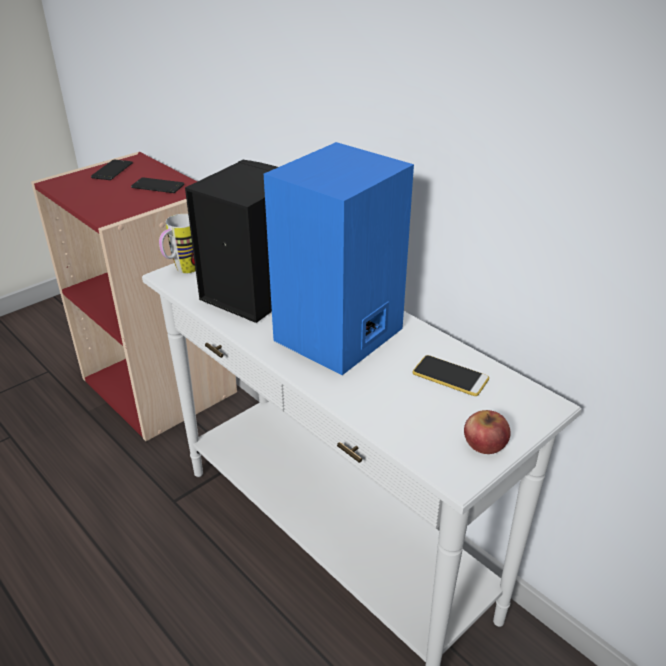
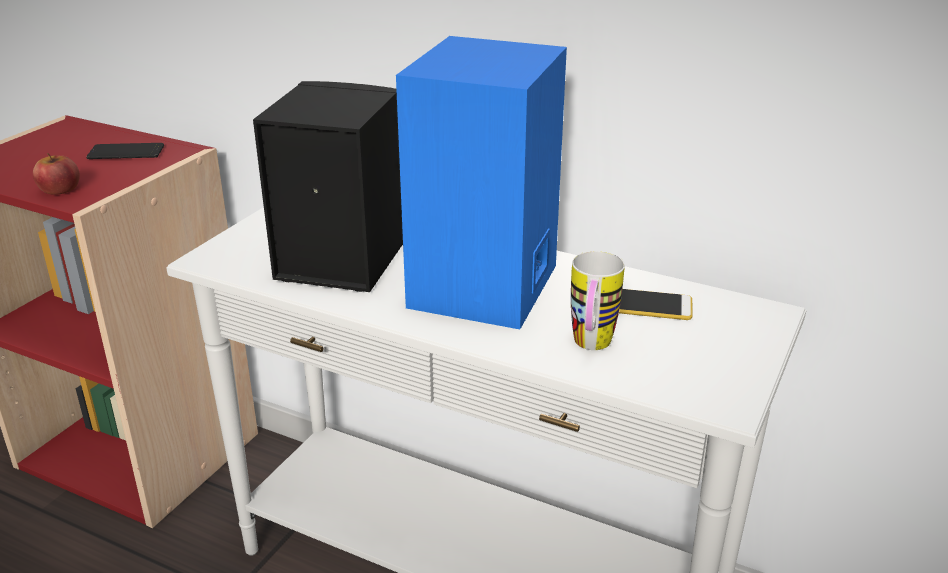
camera: 20 degrees left, 5 degrees down
(112, 170) = (42, 142): phone -> none
(182, 271) = (223, 251): mug -> mug (590, 347)
(484, 443) = (733, 366): apple -> apple (60, 189)

